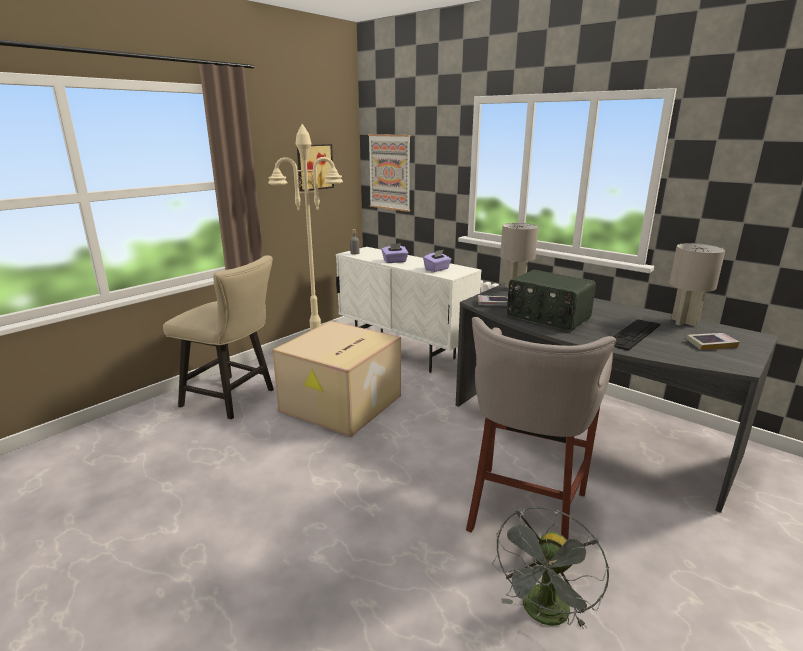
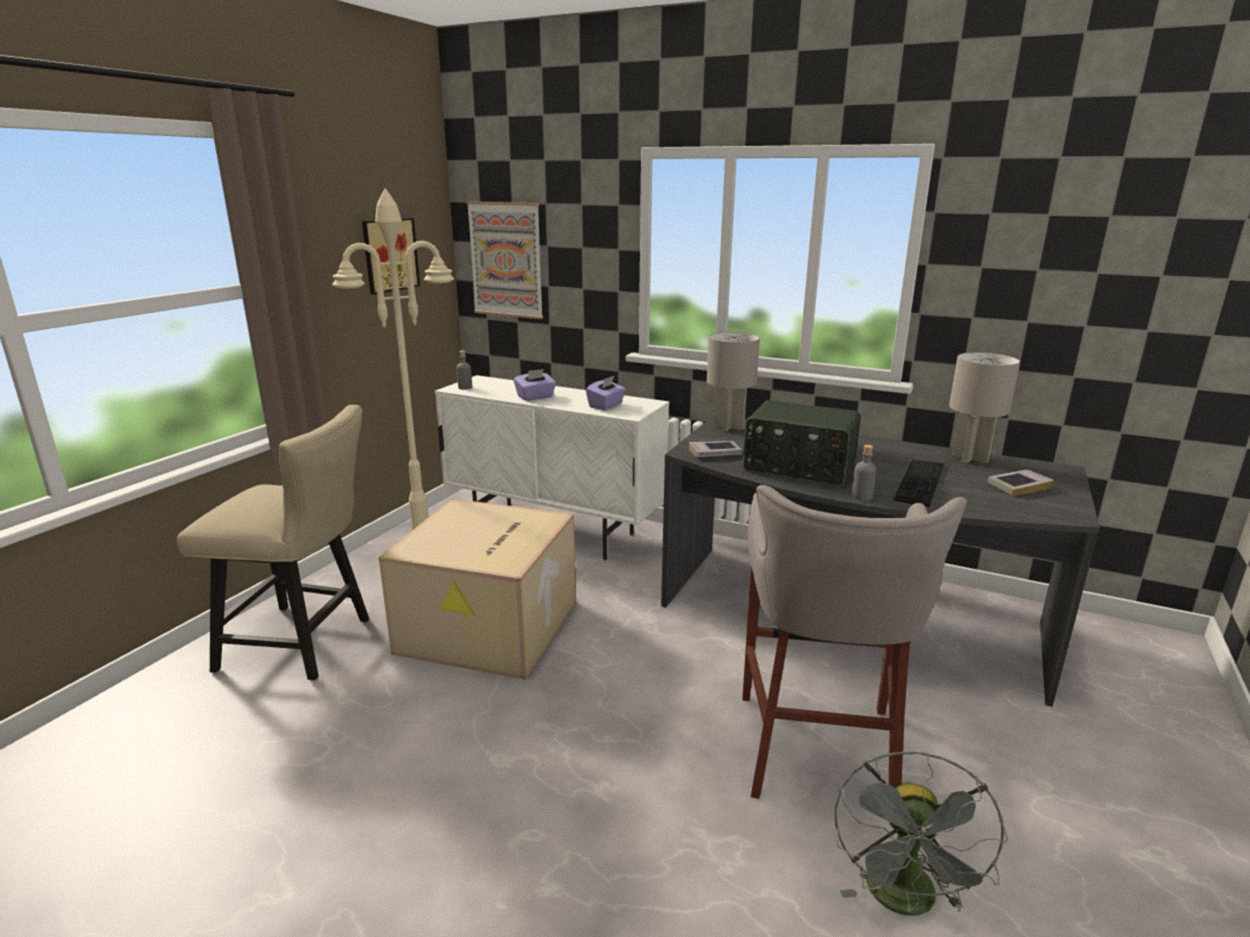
camera: 15 degrees left, 0 degrees up
(581, 339) = (861, 497): none -> grey bottle

